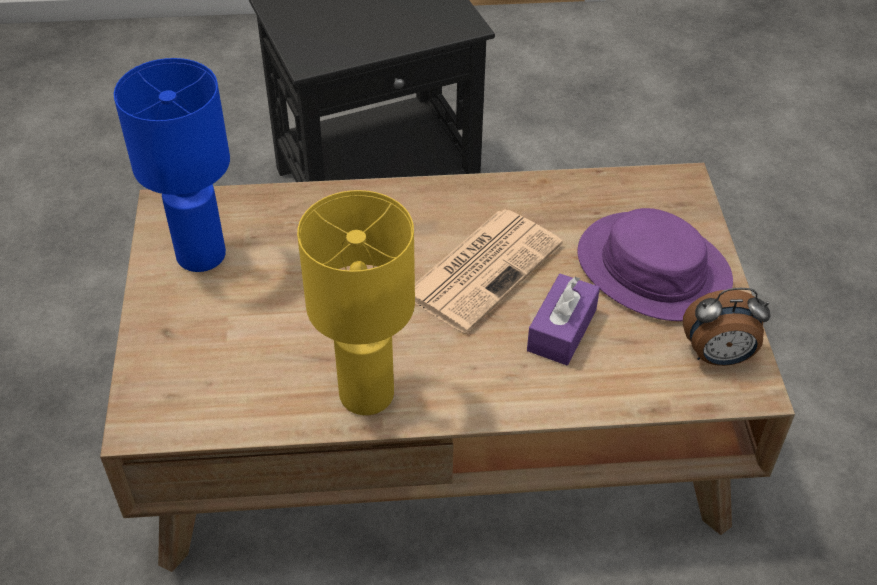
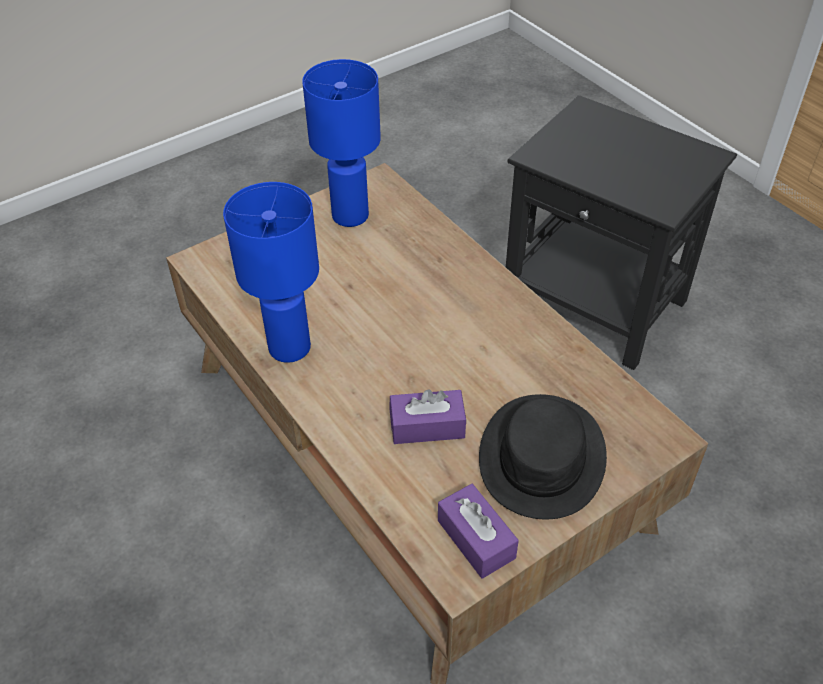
camera: 60 degrees right, 0 degrees up
(368, 394) = (290, 348): yellow table lamp -> blue table lamp
(483, 268) = (454, 355): newspaper -> none
(653, 268) = (542, 457): purple hat -> black hat
(718, 357) = (476, 539): alarm clock -> purple tissue box

